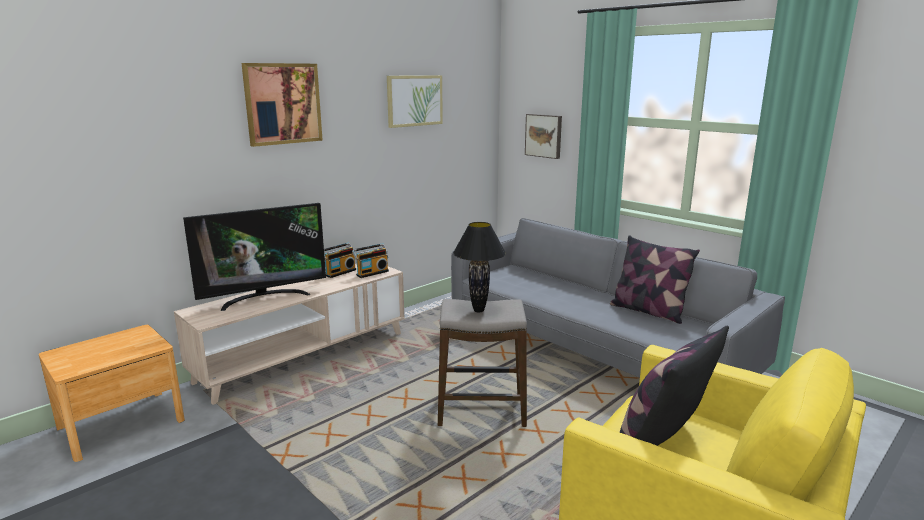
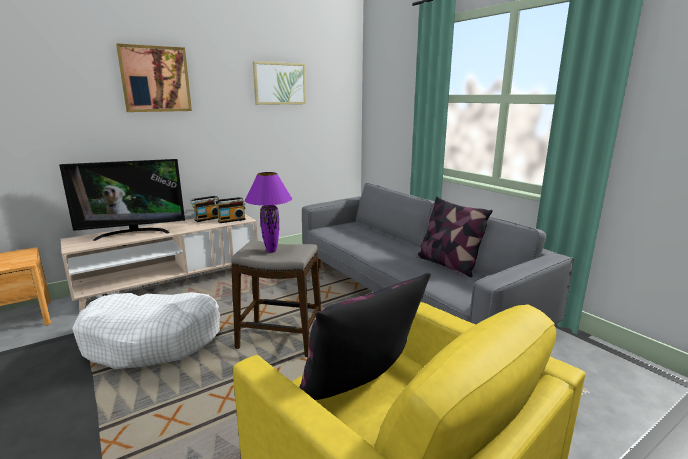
camera: 10 degrees right, 0 degrees up
(333, 426) = (153, 340): none -> white dog bed
(479, 310) = (272, 251): black table lamp -> purple table lamp
(544, 135) = (391, 115): picture -> none

